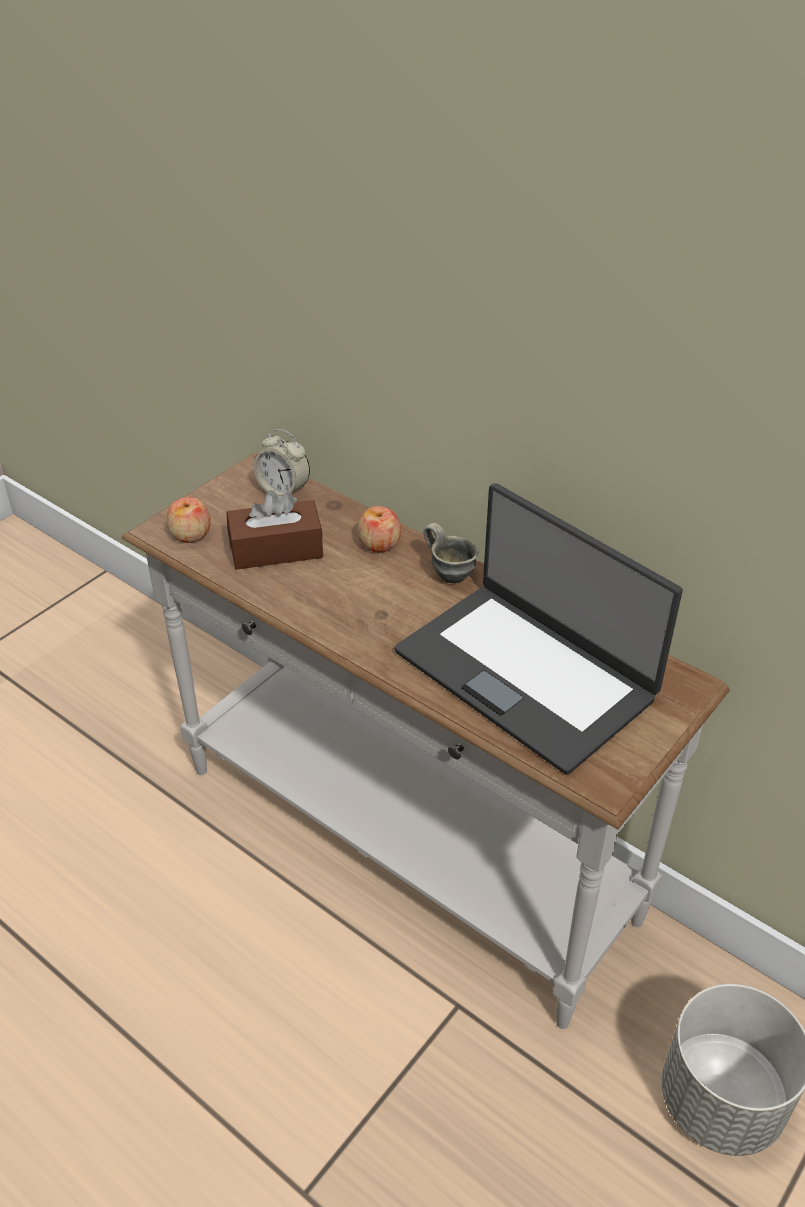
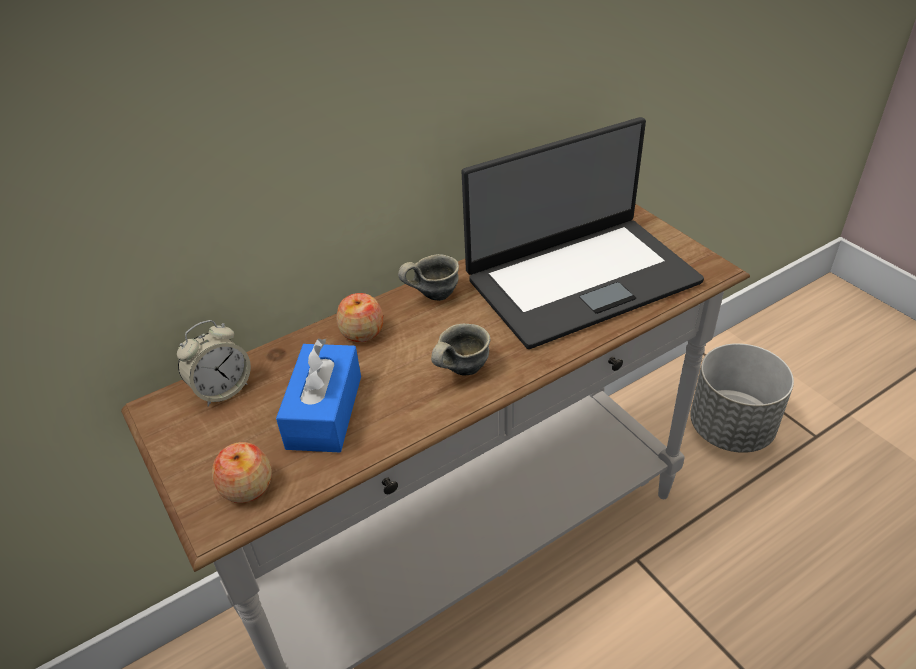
camera: 70 degrees left, 0 degrees up
(276, 549) = (324, 411): brown tissue box -> blue tissue box
(352, 614) = (459, 369): none -> grey mug

